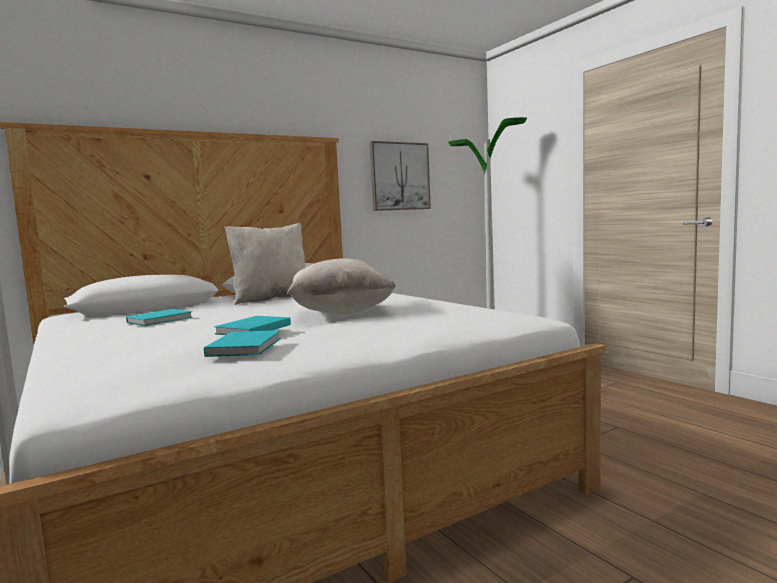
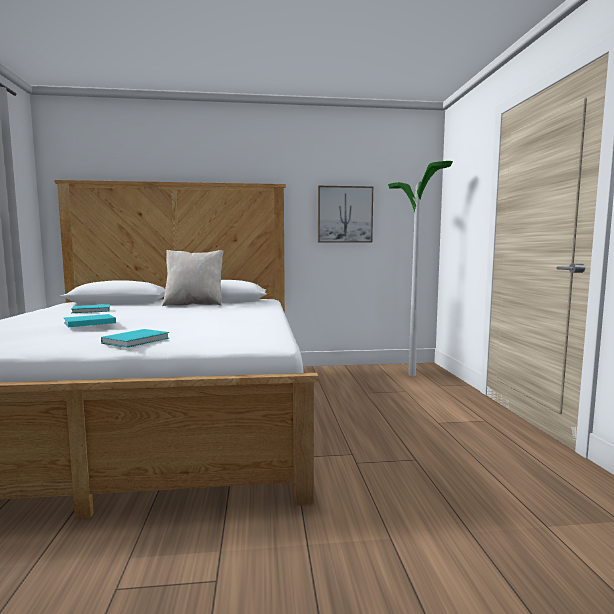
camera: 25 degrees right, 0 degrees up
(246, 346) = (42, 333): turquoise book -> turquoise book (138, 340)
(341, 312) = (186, 319): beige pillow -> none

